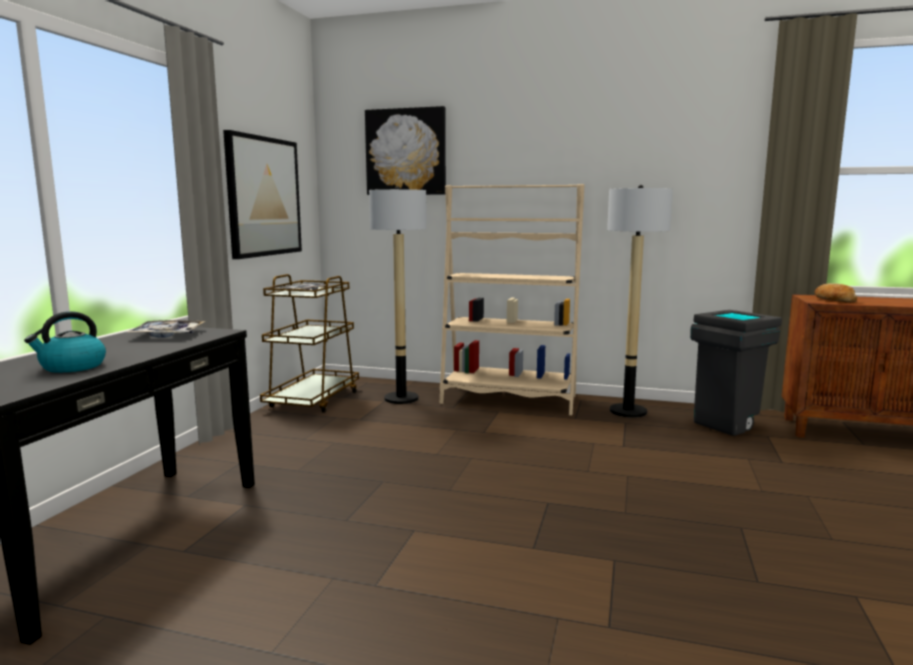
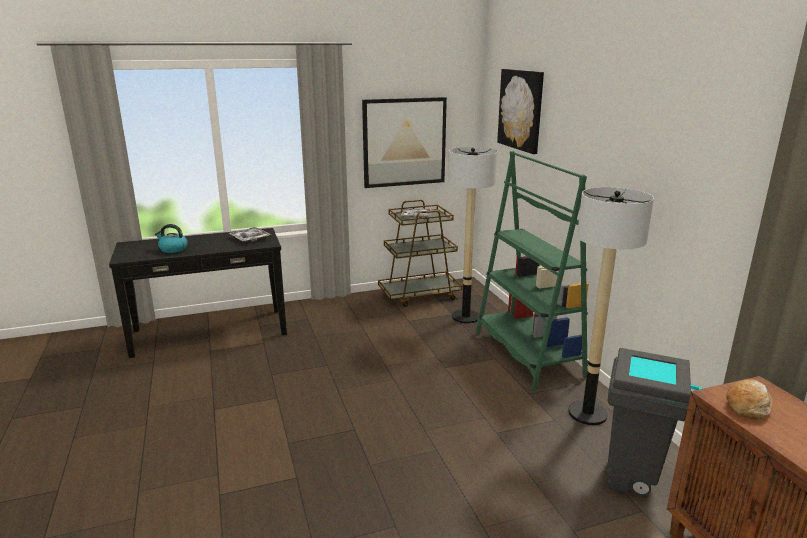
camera: 55 degrees right, 10 degrees up
(509, 400) = (527, 354): beige bookcase -> green bookcase

